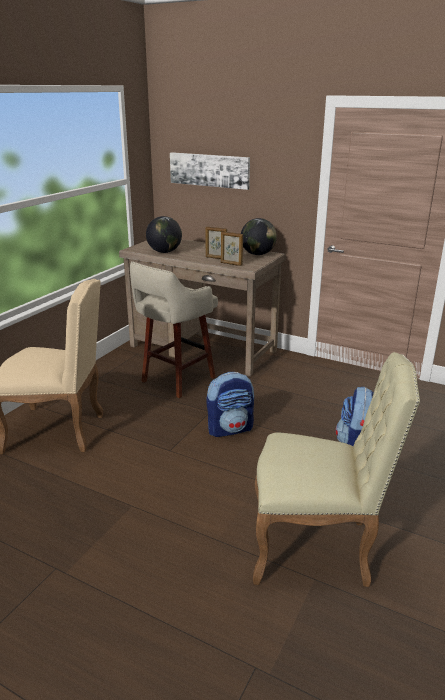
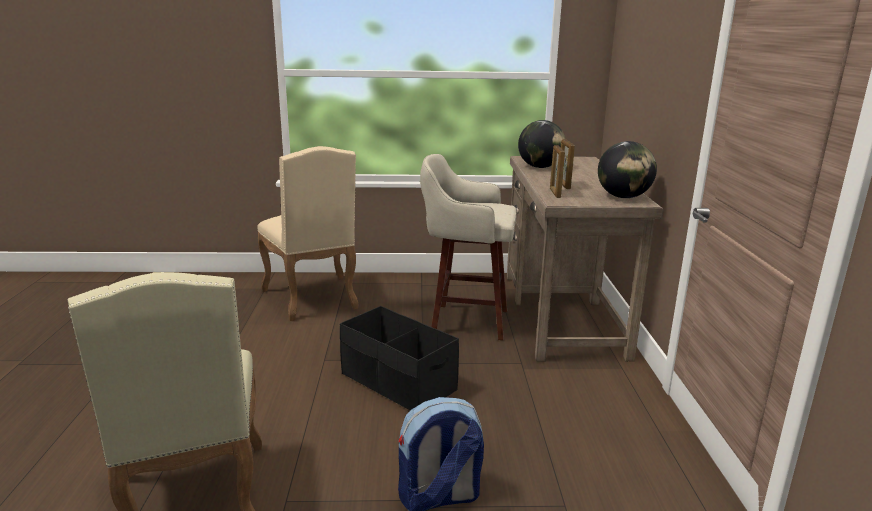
camera: 60 degrees right, 5 degrees down
(209, 170) = (638, 70): picture -> none
(230, 429) = (398, 382): backpack -> black storage box

